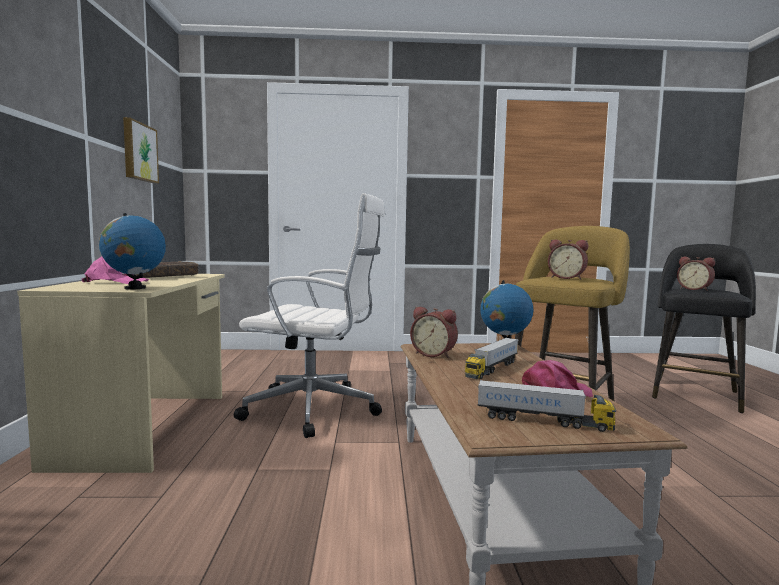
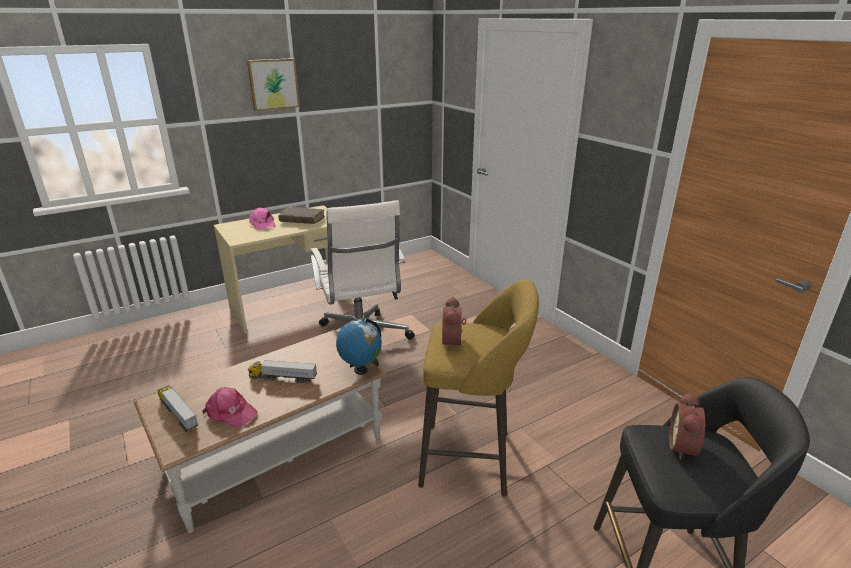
camera: 60 degrees right, 20 degrees up
(134, 288) = (240, 237): globe -> none
(138, 152) = (358, 107): picture -> picture (273, 84)
(434, 354) = (309, 348): alarm clock -> none
(543, 421) = (178, 414): toy truck -> toy truck turned 150 degrees clockwise

